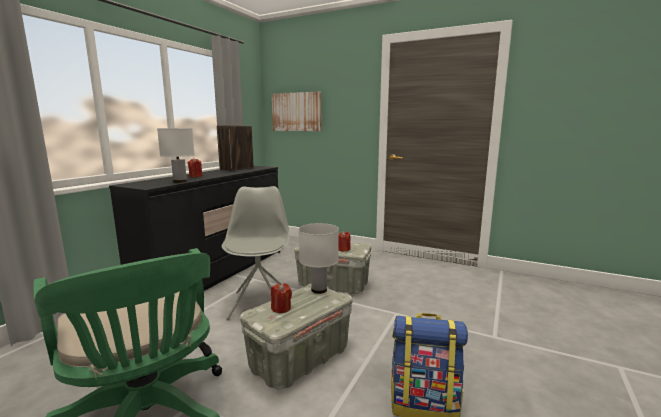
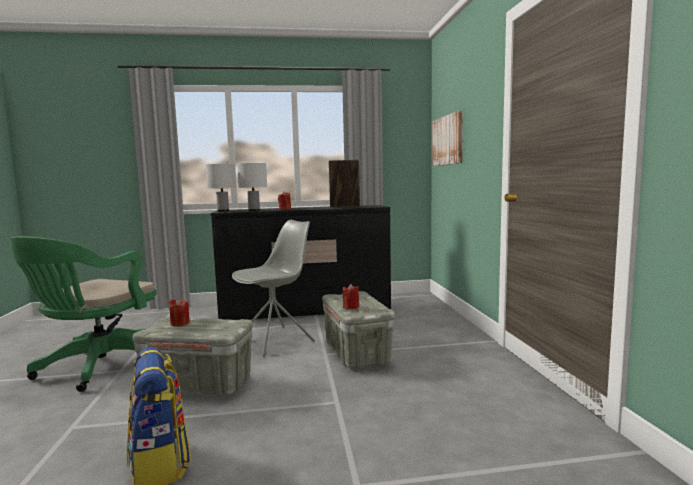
camera: 55 degrees right, 5 degrees down
(319, 290) = (229, 324): white table lamp -> white table lamp (223, 211)

